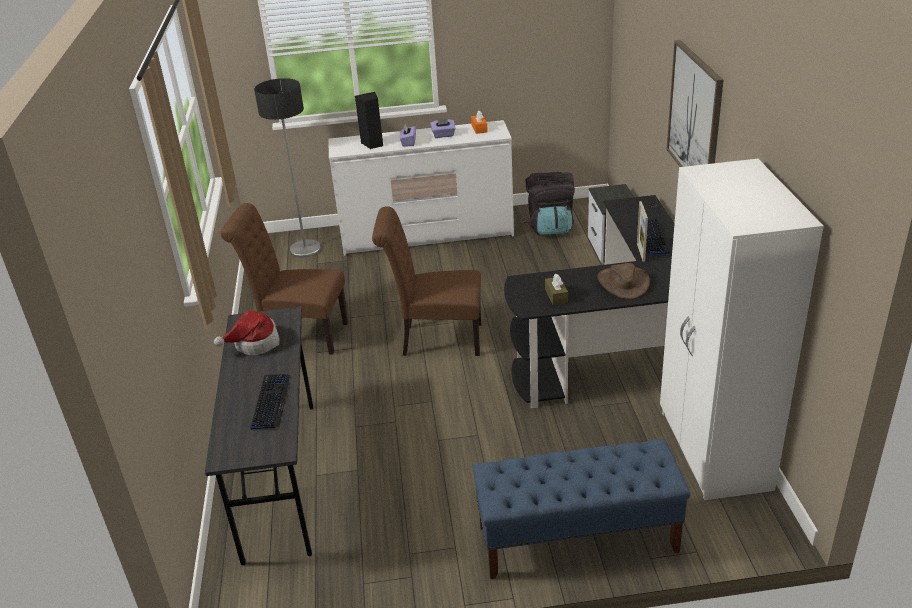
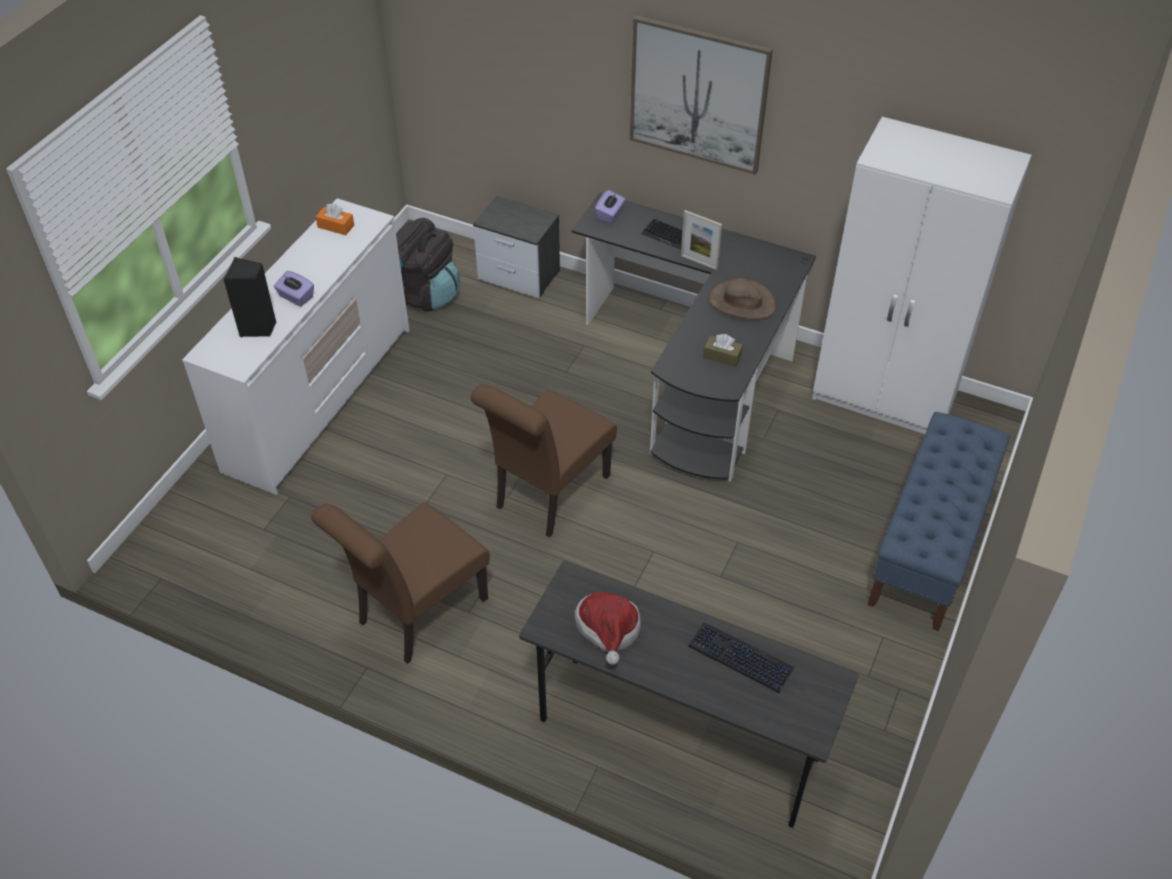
camera: 60 degrees left, 15 degrees up
(305, 249) = (212, 525): floor lamp -> none
(443, 135) = (315, 261): purple tissue box -> purple tissue box (610, 215)

